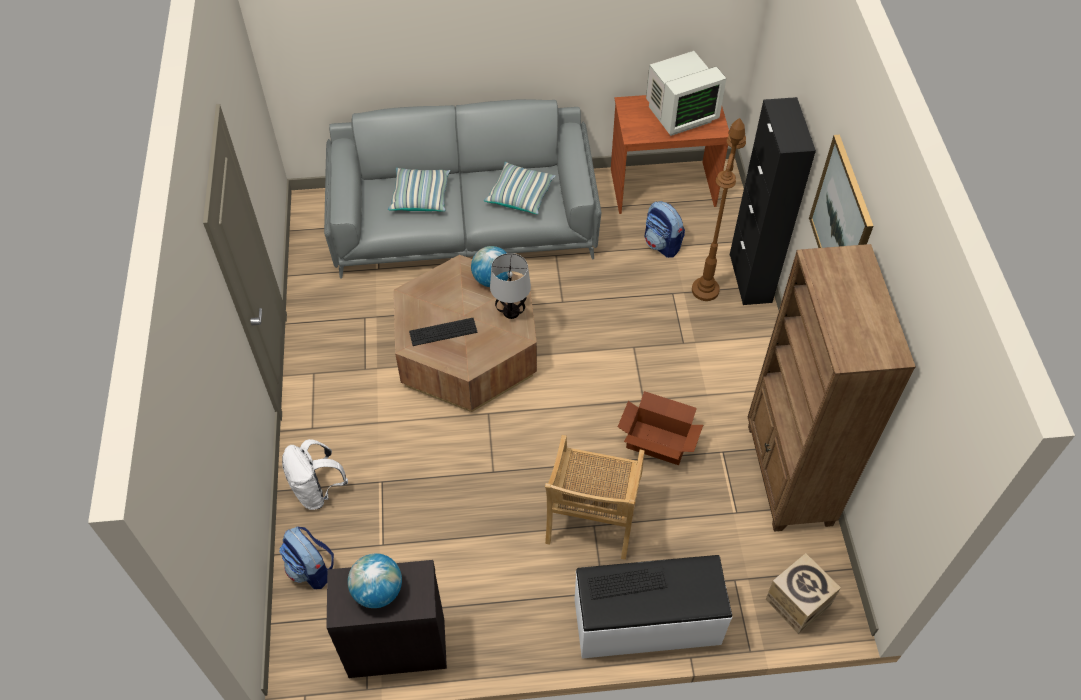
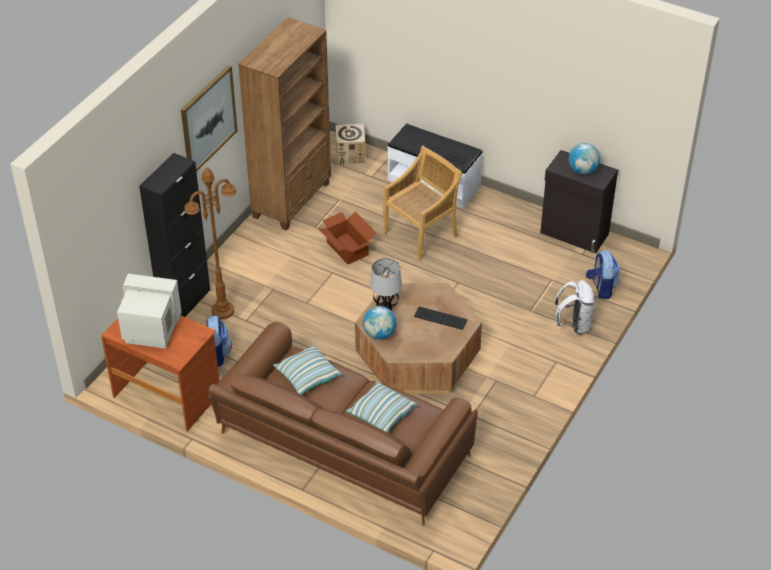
camera: 145 degrees left, 10 degrees down
(465, 224) = (341, 447): grey sofa -> brown sofa

